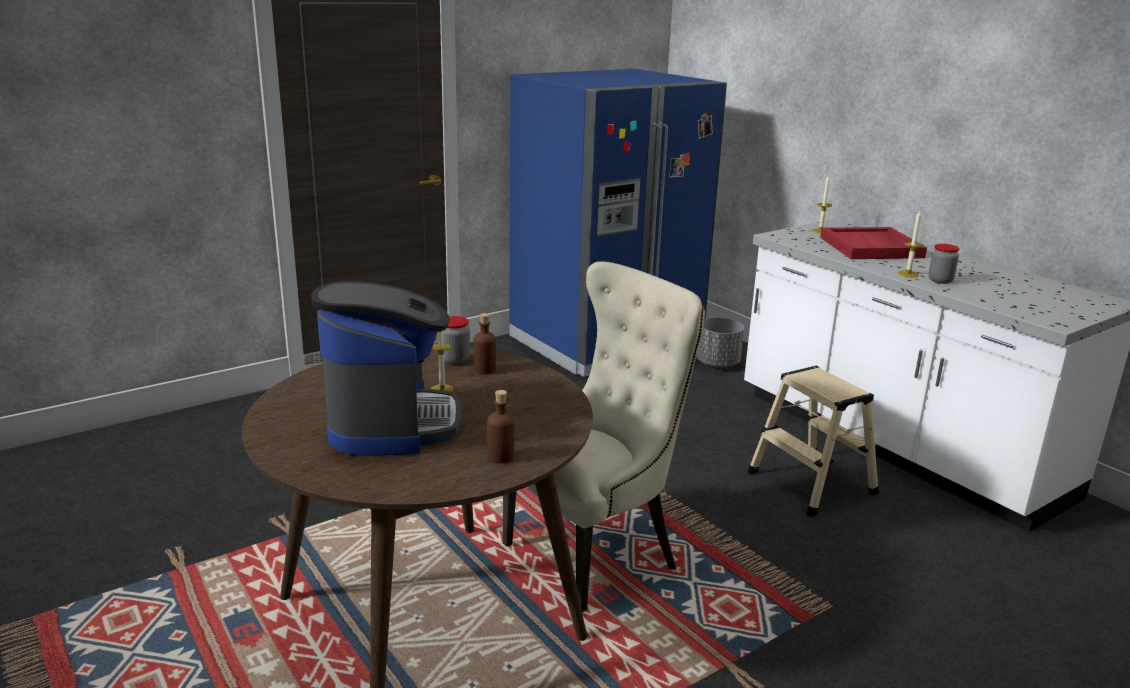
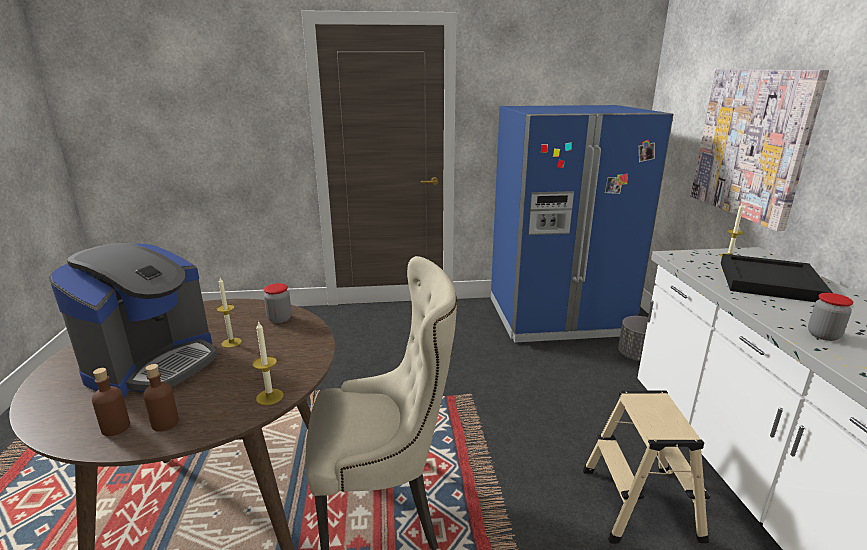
camera: 30 degrees right, 0 degrees up
(484, 369) = (285, 332): brown bottle -> brown bottle (116, 428)
(808, 114) = (751, 144): none -> picture
(872, 247) = (770, 282): red tray -> black tray
(908, 274) = (786, 319): candle -> candle (269, 397)

